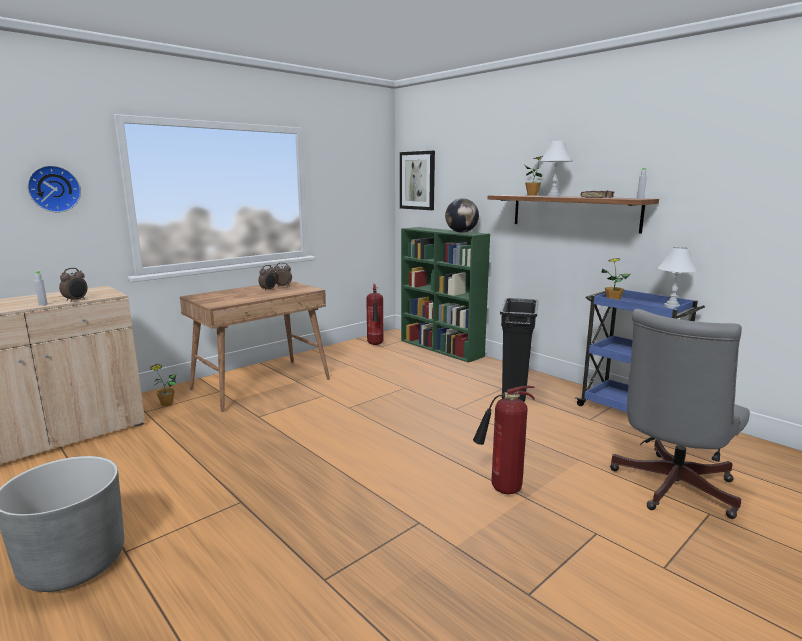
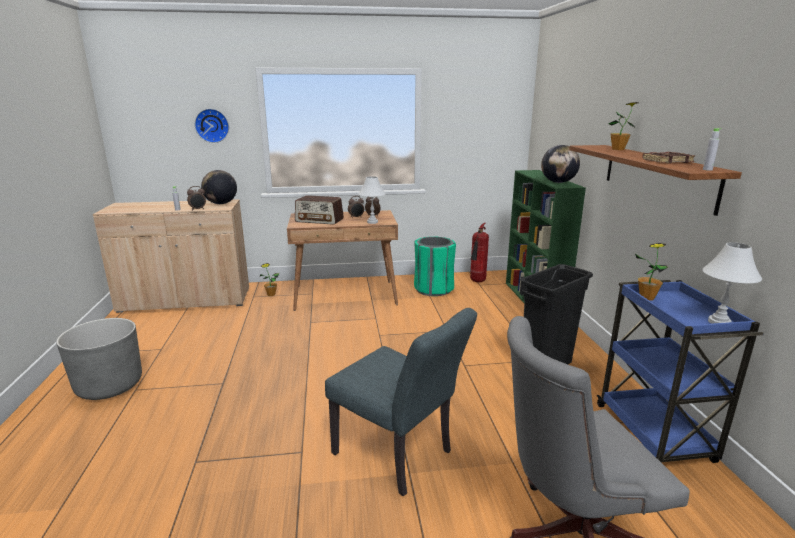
camera: 35 degrees right, 5 degrees up
(95, 292) = (221, 204): none -> globe
(232, 297) = (319, 220): none -> radio
(344, 358) = (433, 289): none -> green trash can
(417, 180) = (544, 120): picture -> none
(502, 490) = (399, 456): fire extinguisher -> grey chair
(553, 196) = (628, 154): white table lamp -> white table lamp (372, 222)

